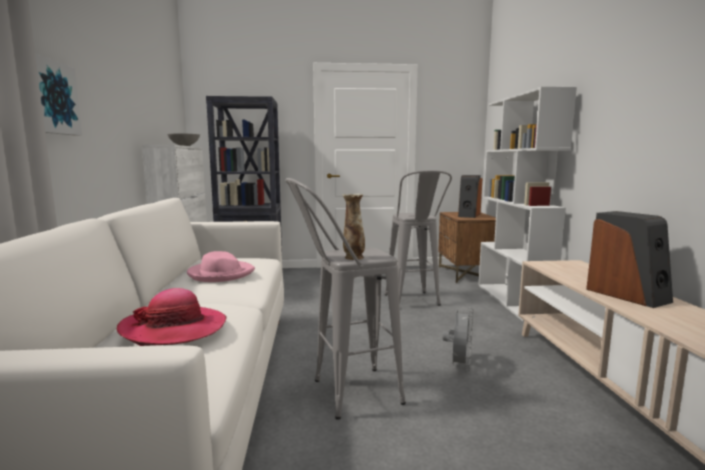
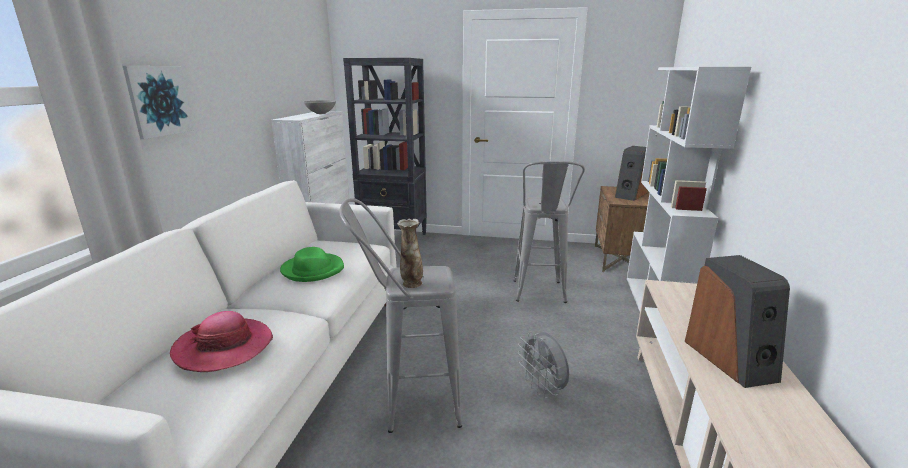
camera: 15 degrees right, 10 degrees up
(220, 274) = (313, 270): pink hat -> green hat
(459, 366) = (542, 389): grey fan -> grey fan turned 120 degrees clockwise

